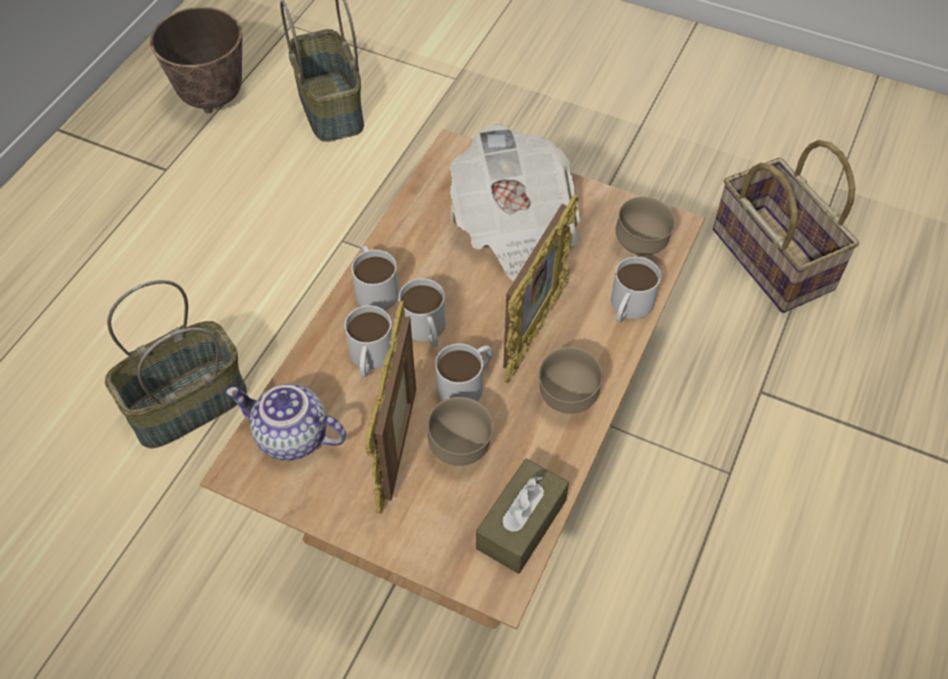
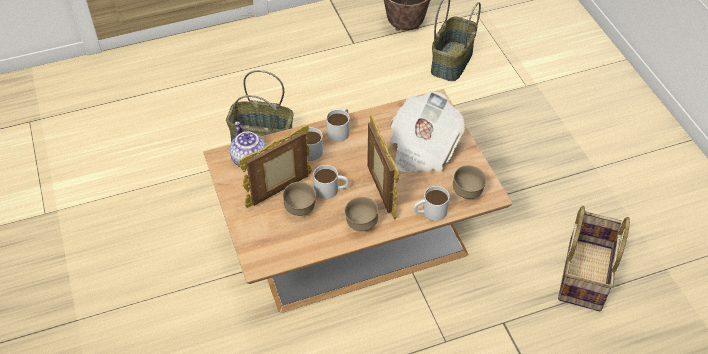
camera: 45 degrees right, 5 degrees down
(426, 330) = (339, 160): white mug -> none
(521, 524) = (289, 251): brown tissue box -> none
(534, 331) = (380, 191): picture frame -> picture frame turned 90 degrees counterclockwise

